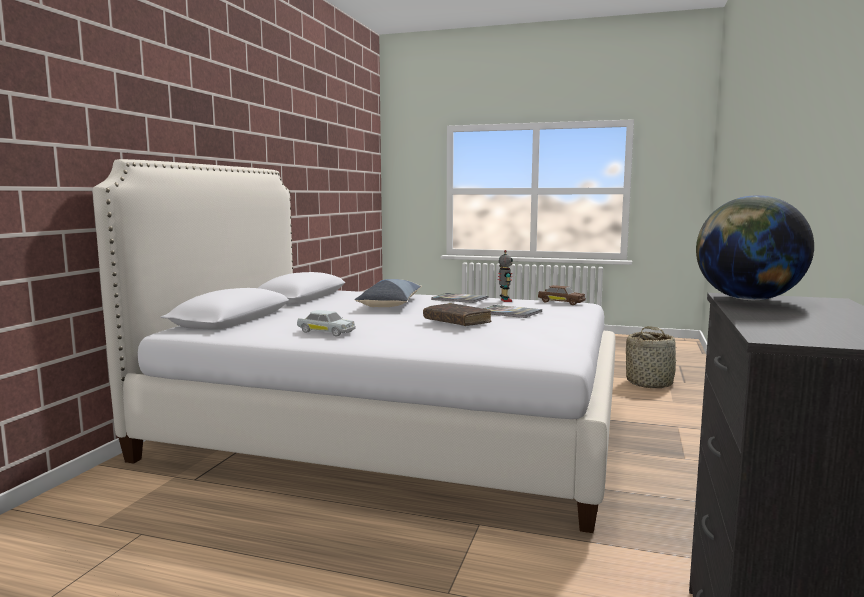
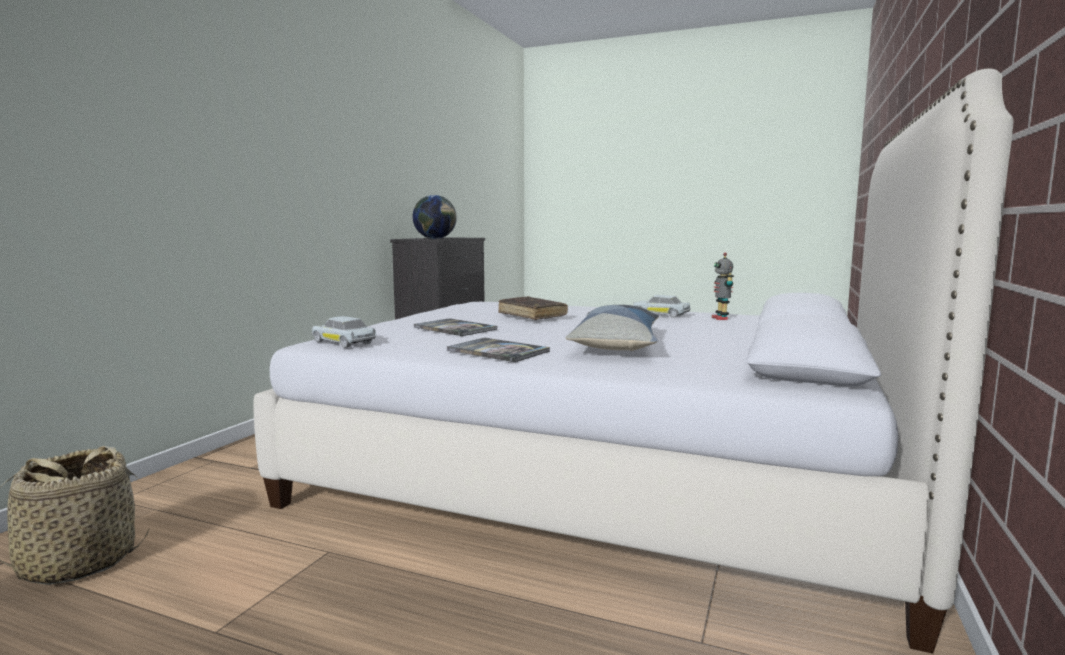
camera: 175 degrees left, 0 degrees up
(504, 301) = (426, 347): toy robot -> toy robot (721, 318)
(561, 302) = (343, 343): brown toy car -> white toy car

